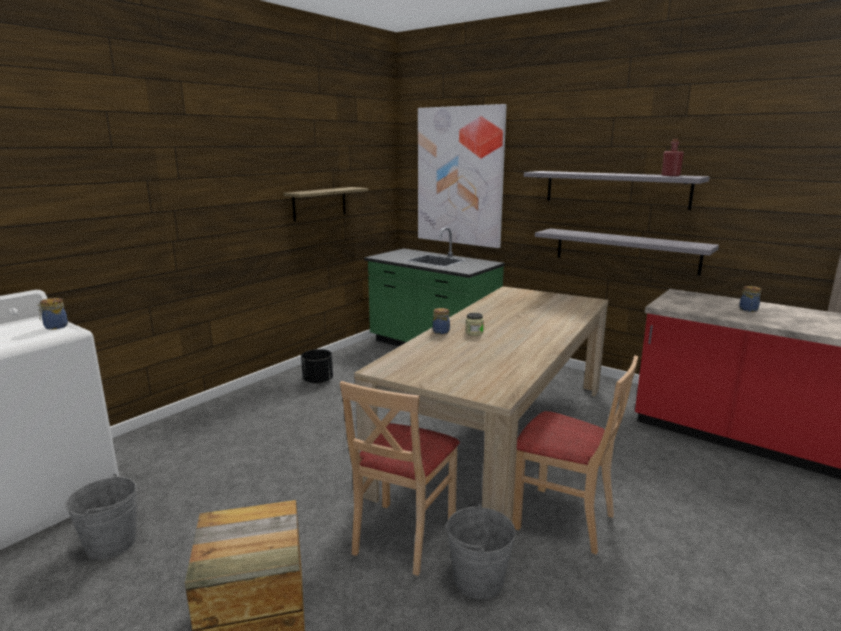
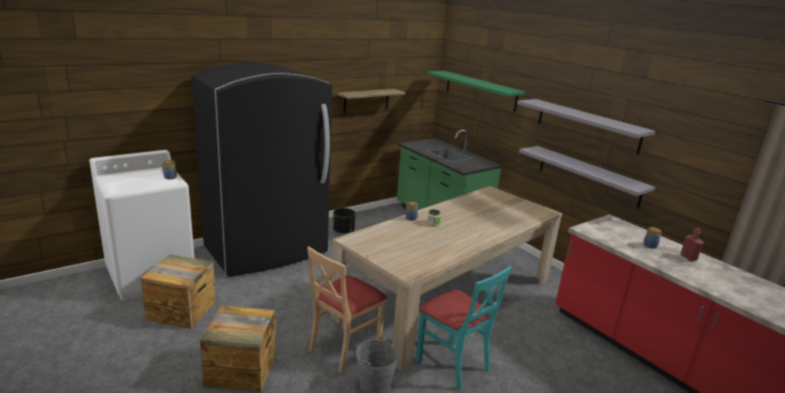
camera: 15 degrees right, 5 degrees up
(111, 543) = (182, 310): grey bucket -> crate
(221, 425) = (267, 251): none -> black fridge
(459, 176) = (480, 90): picture -> green shelf
(564, 519) = (453, 364): beige chair -> turquoise chair
(670, 175) = (622, 125): red bottle -> red bottle (688, 257)

